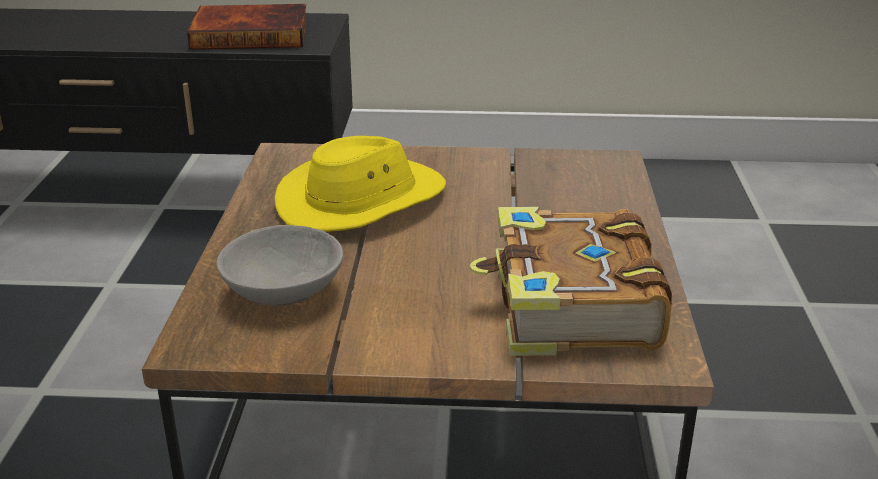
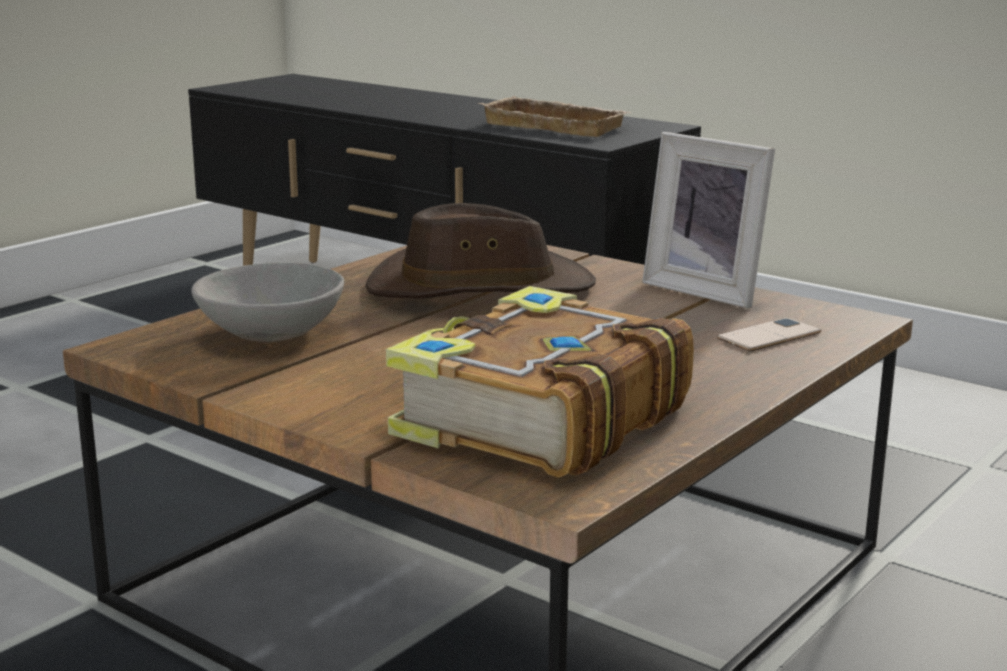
camera: 35 degrees right, 10 degrees down
(252, 33) = (558, 126): book -> beige tray
(361, 200) = (478, 288): yellow hat -> brown hat
(504, 159) = (708, 290): none -> picture frame
(590, 189) = (769, 336): none -> phone

